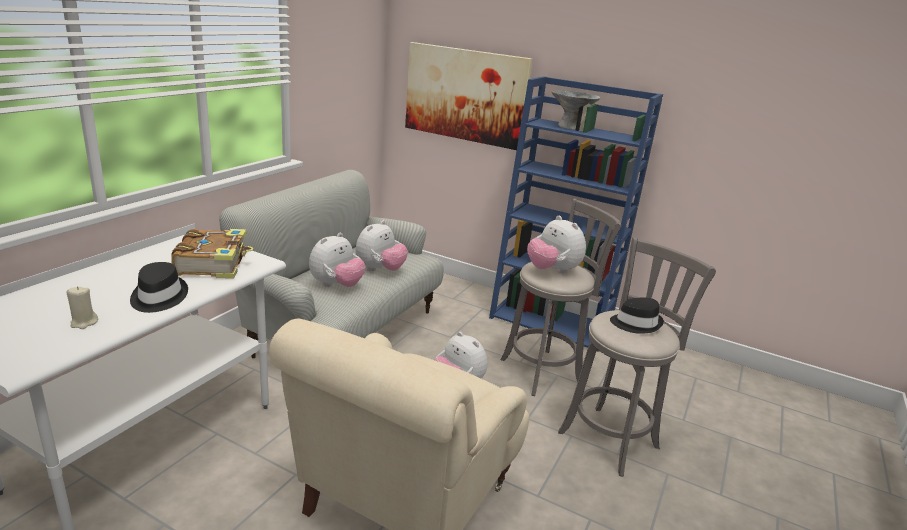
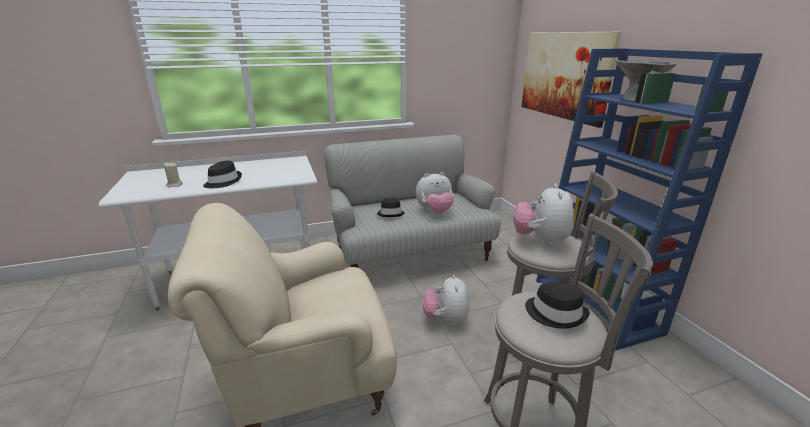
camera: 45 degrees right, 0 degrees up
(214, 263) = (280, 172): book -> none
(336, 285) = (390, 213): plush toy -> black hat

